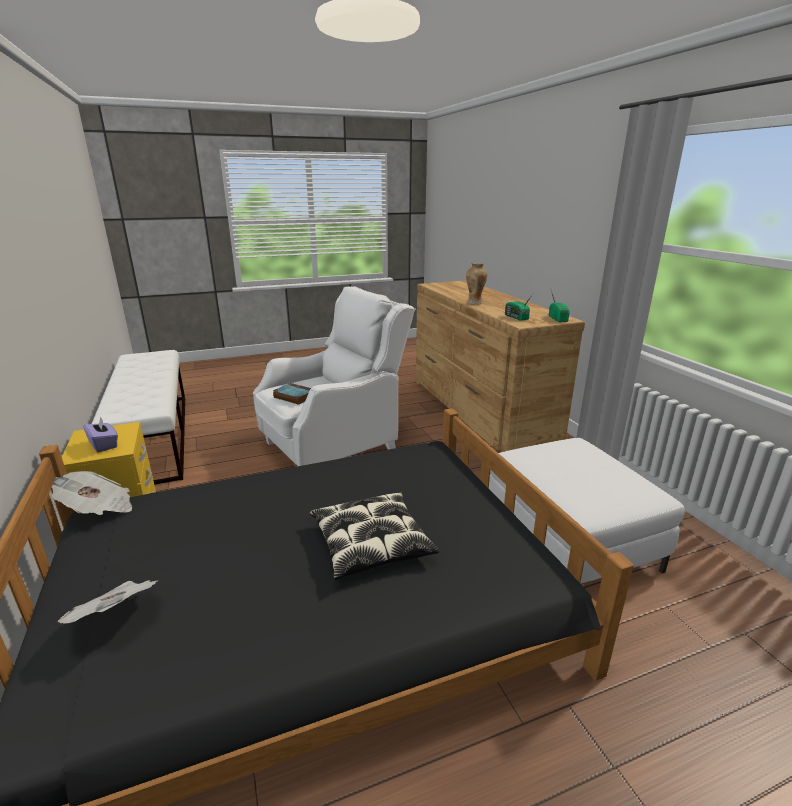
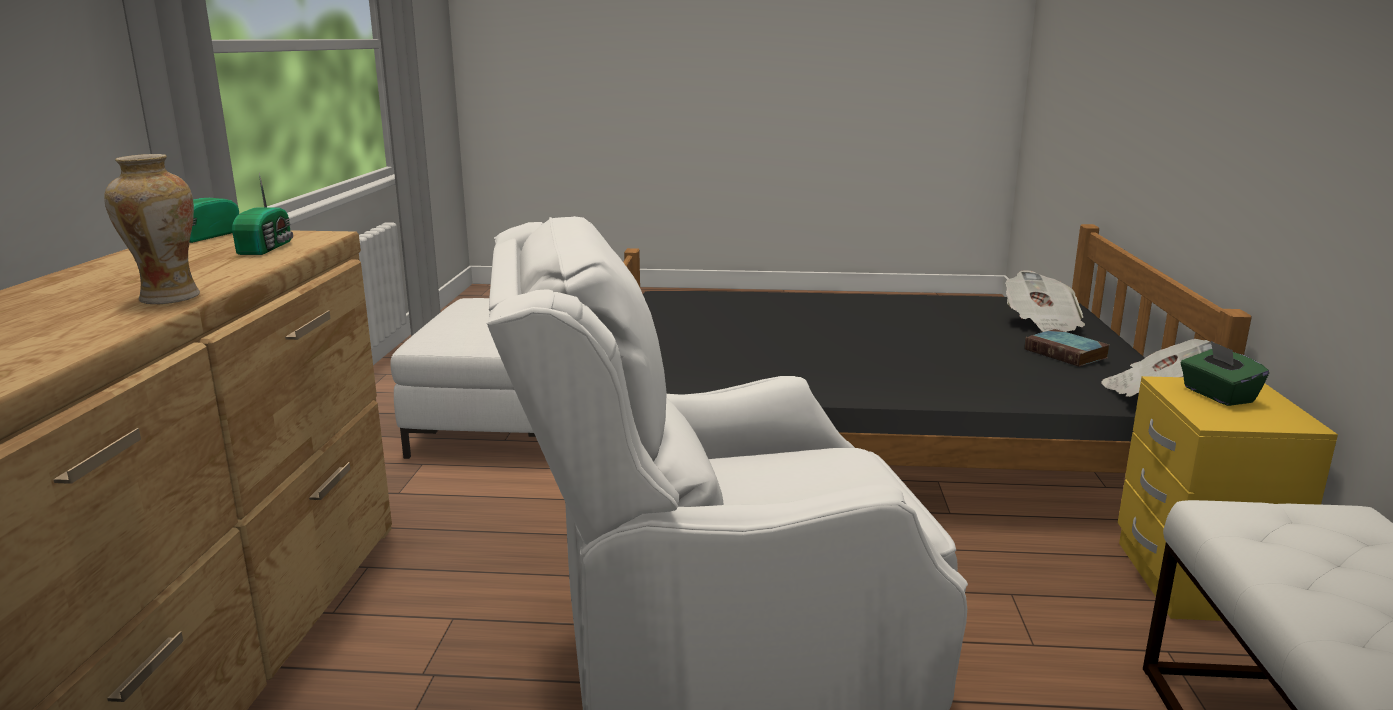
camera: 155 degrees left, 5 degrees down
(104, 445) = (1217, 395): purple tissue box -> green tissue box
(293, 396) = (840, 473): book -> book (1067, 354)
(371, 544) = (799, 322): pillow -> none

